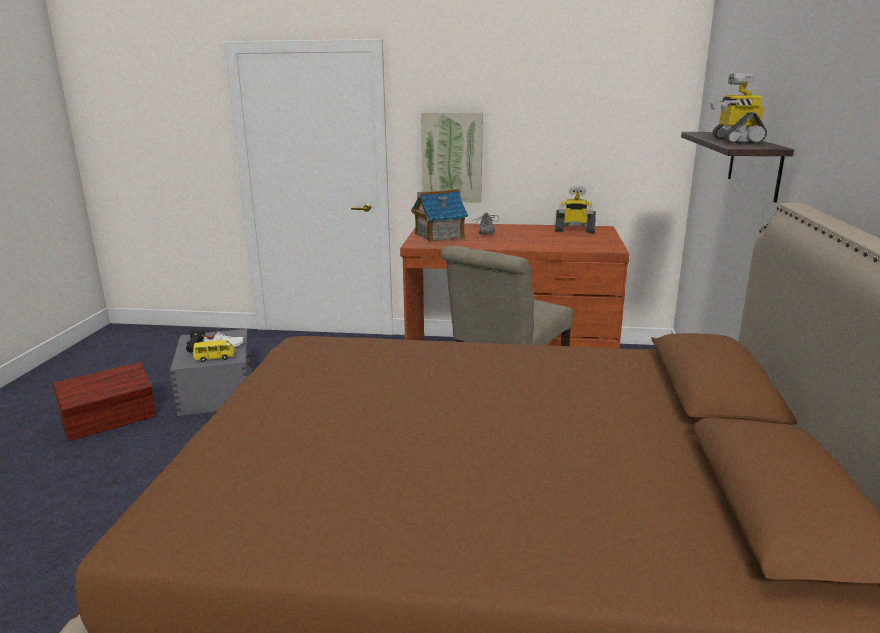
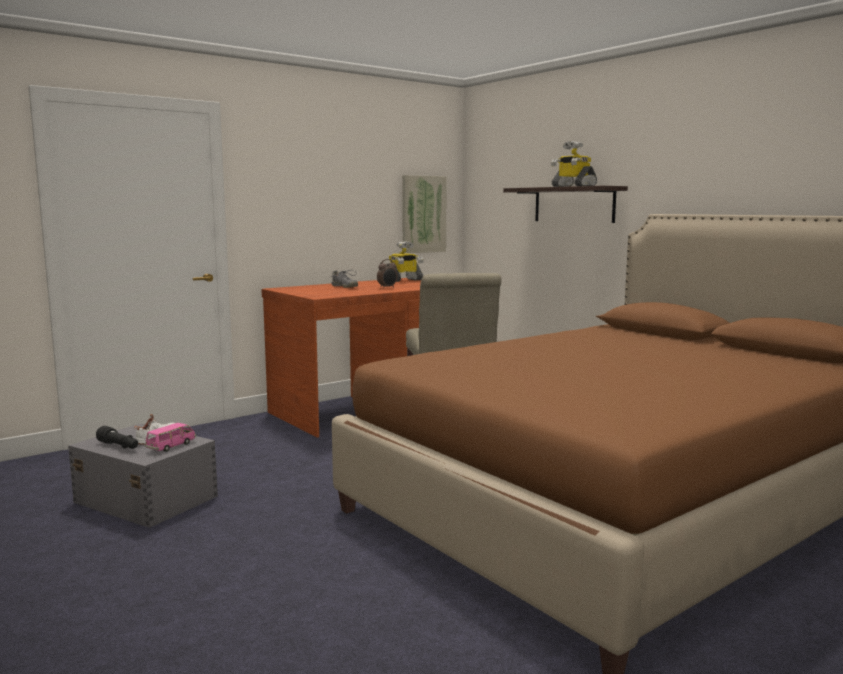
camera: 45 degrees left, 10 degrees down
(111, 421) = (71, 559): brown storage box -> none
(214, 358) = (171, 446): yellow toy car -> pink toy car
(439, 236) = (317, 292): toy house -> none
(452, 157) = (289, 221): picture -> picture (423, 214)
(517, 241) = (387, 287): none -> alarm clock

